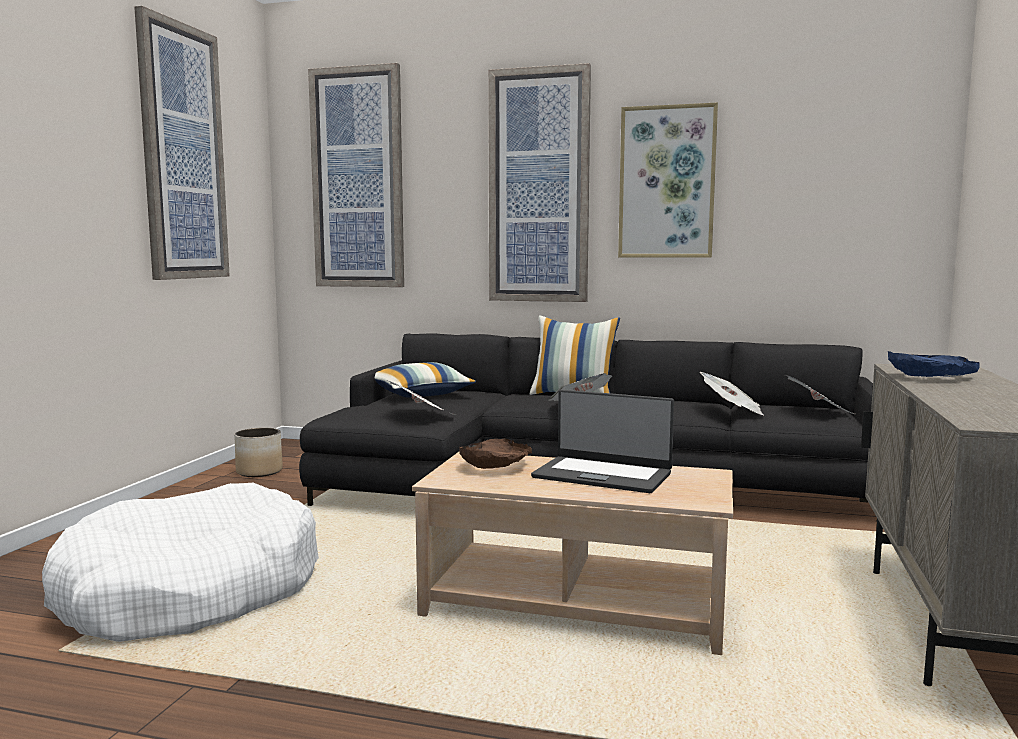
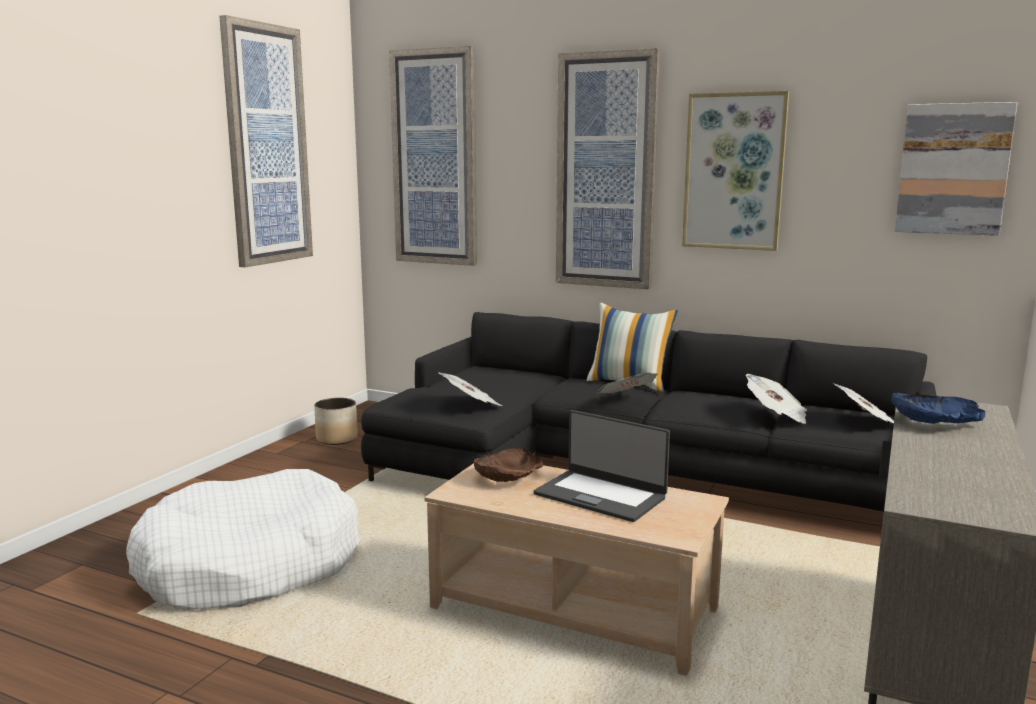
camera: 10 degrees right, 5 degrees up
(420, 394) = (481, 376): pillow -> none
(873, 173) = (953, 169): none -> picture

